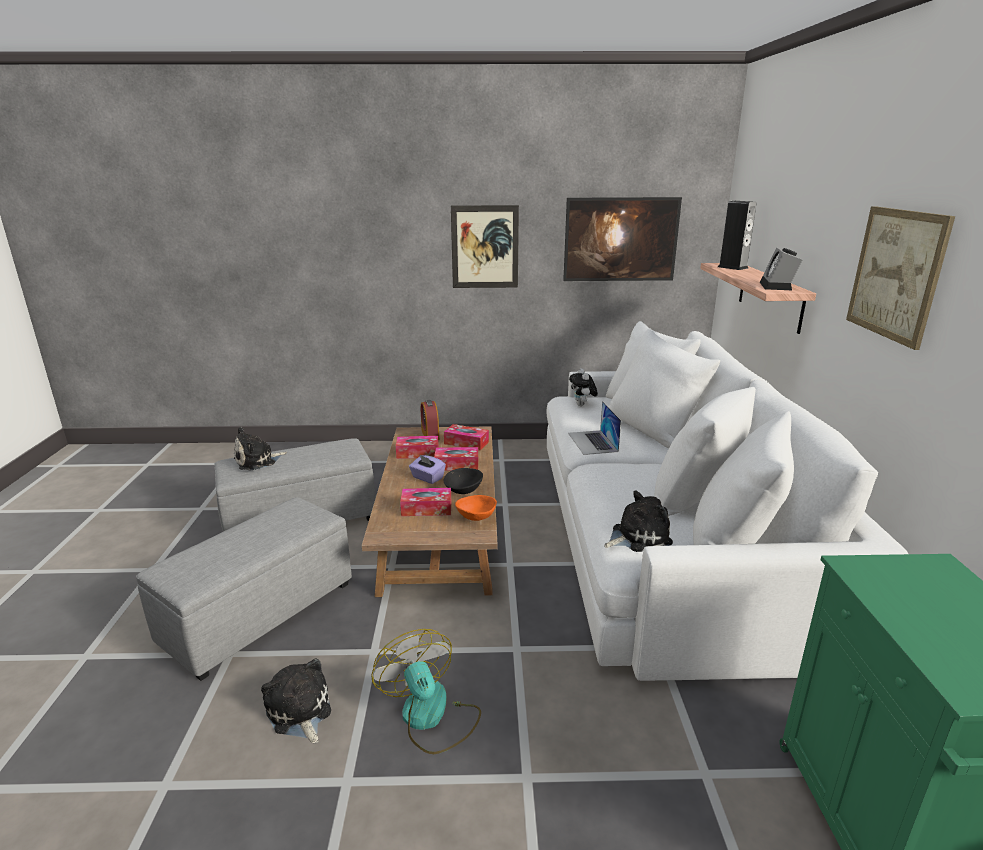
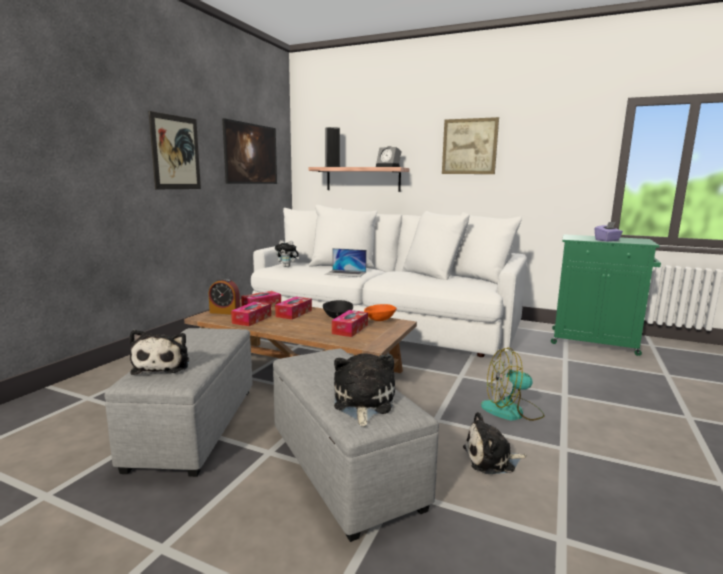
camera: 65 degrees left, 10 degrees down
(427, 478) = (301, 323): purple tissue box -> purple tissue box (607, 240)
(637, 536) = (464, 285): plush toy -> plush toy (362, 403)

